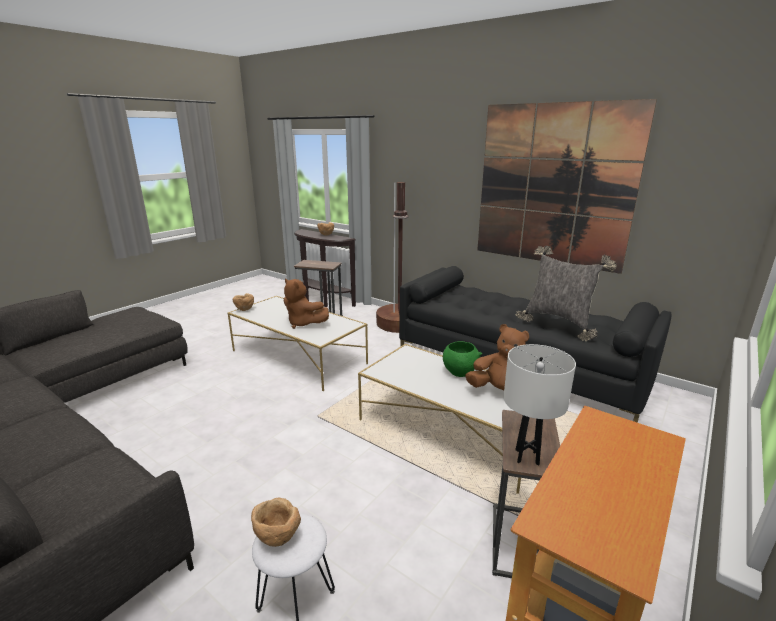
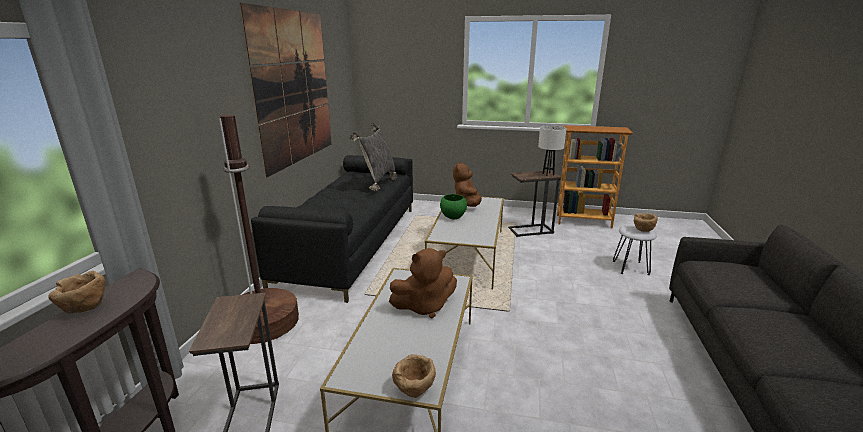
camera: 115 degrees left, 0 degrees up
(303, 323) = (424, 306): brown plush toy -> brown plush toy turned 60 degrees clockwise

